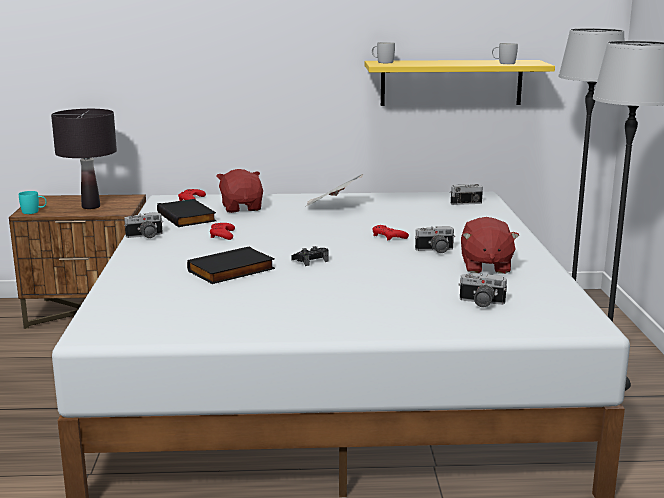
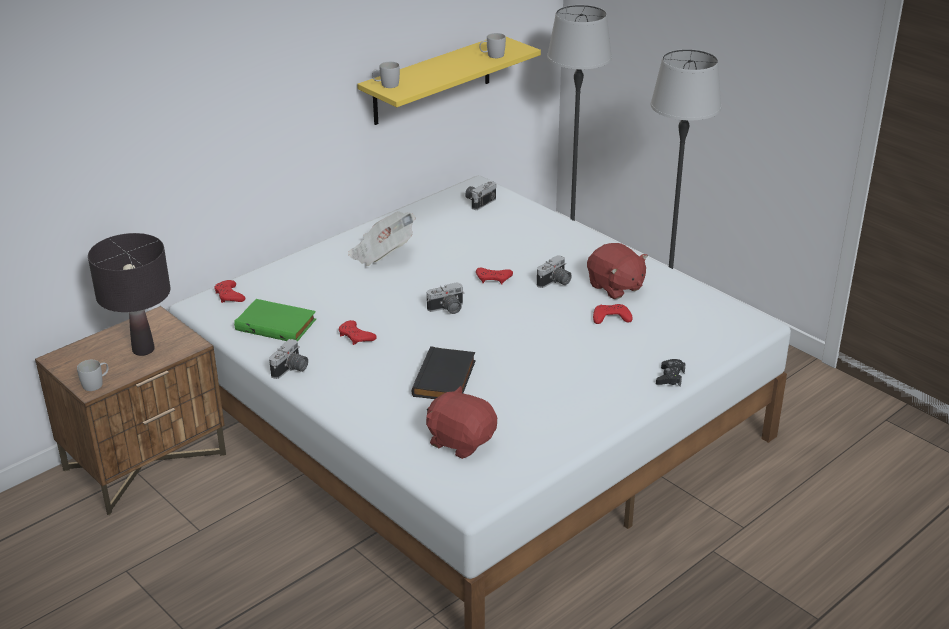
camera: 40 degrees left, 15 degrees up
(34, 212) = (96, 383): turquoise mug -> white mug
(188, 217) = (277, 324): black book -> green book
(242, 208) = (304, 289): red plush toy -> red plush toy (461, 441)
(311, 261) = (485, 337): black game controller -> black game controller (670, 377)
(442, 280) = (611, 317): none -> red game controller
(480, 303) = (669, 332): camera -> camera (447, 309)

